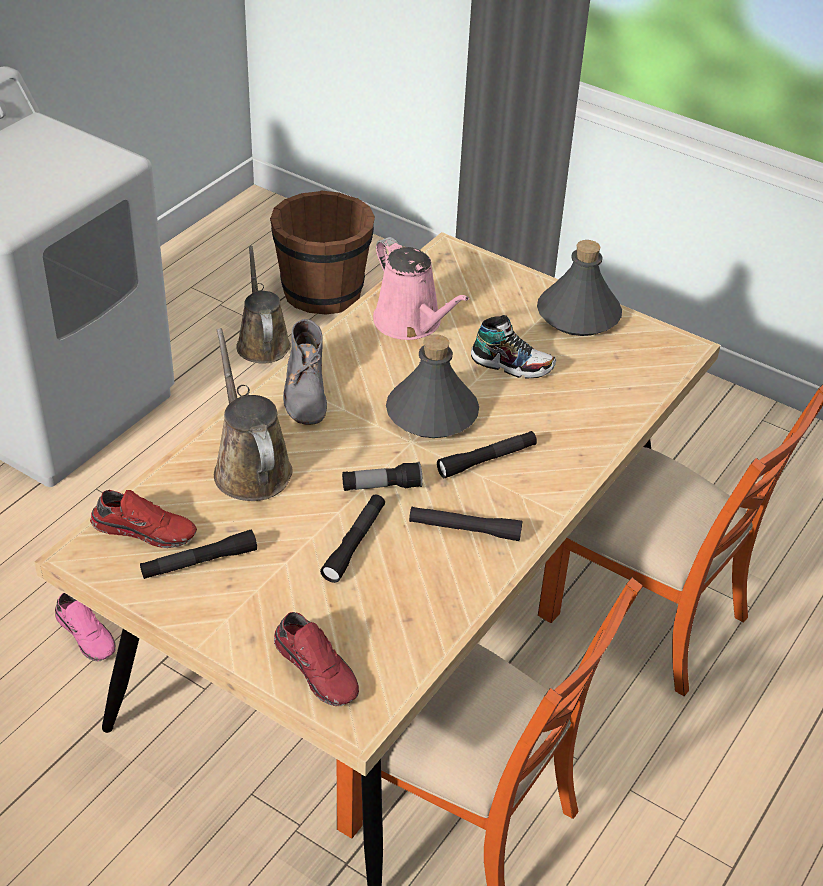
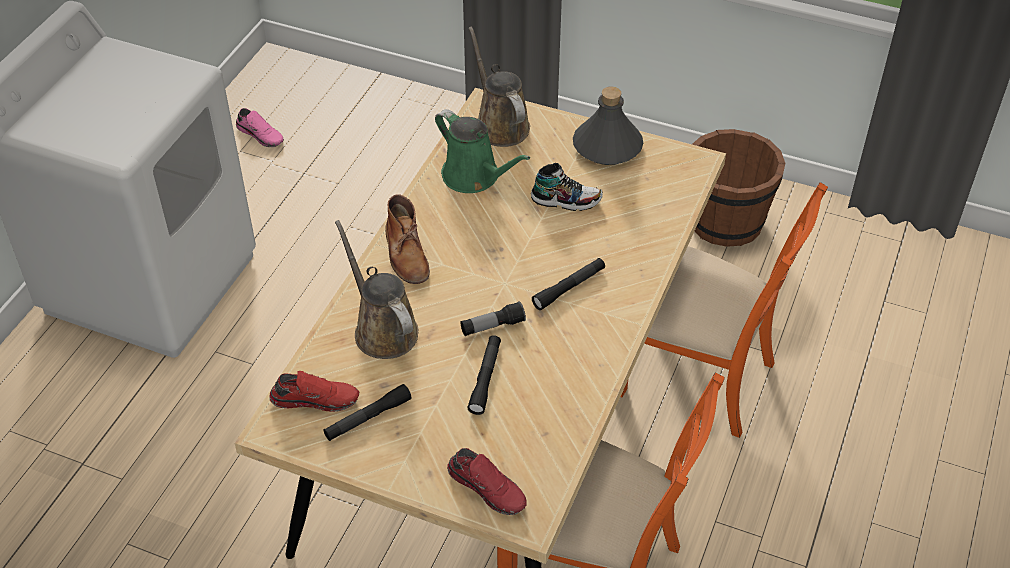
camera: 10 degrees left, 5 degrees up
(87, 635) = (248, 480): pink shoe -> pink shoe (261, 135)
(262, 342) = (318, 193): brown watering can -> brown watering can (499, 124)
(305, 391) = (406, 254): grey boot -> brown boot
(323, 292) = (357, 136): brown bucket -> brown bucket (725, 221)
(411, 323) = (474, 177): pink watering can -> green watering can
(431, 414) = (514, 256): grey bottle -> none
(464, 529) = (568, 350): black flashlight -> none

